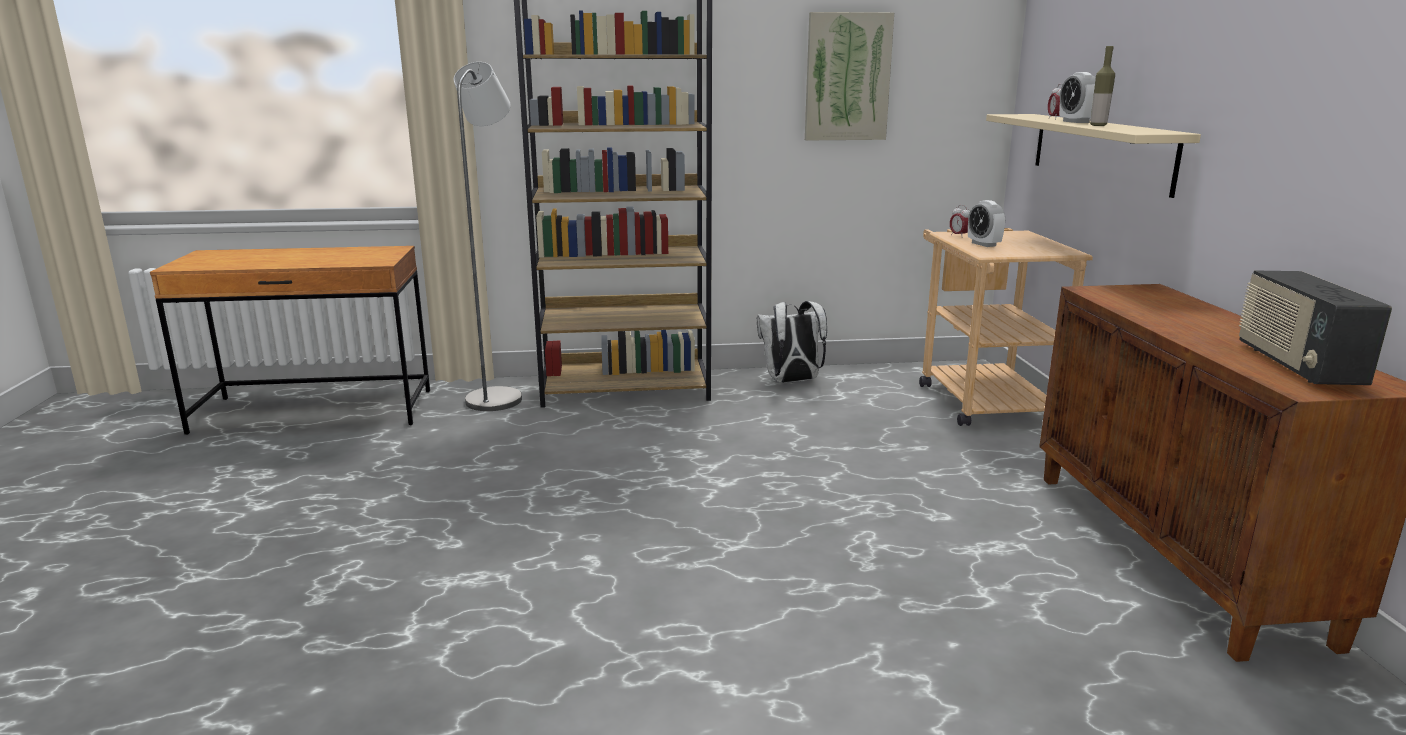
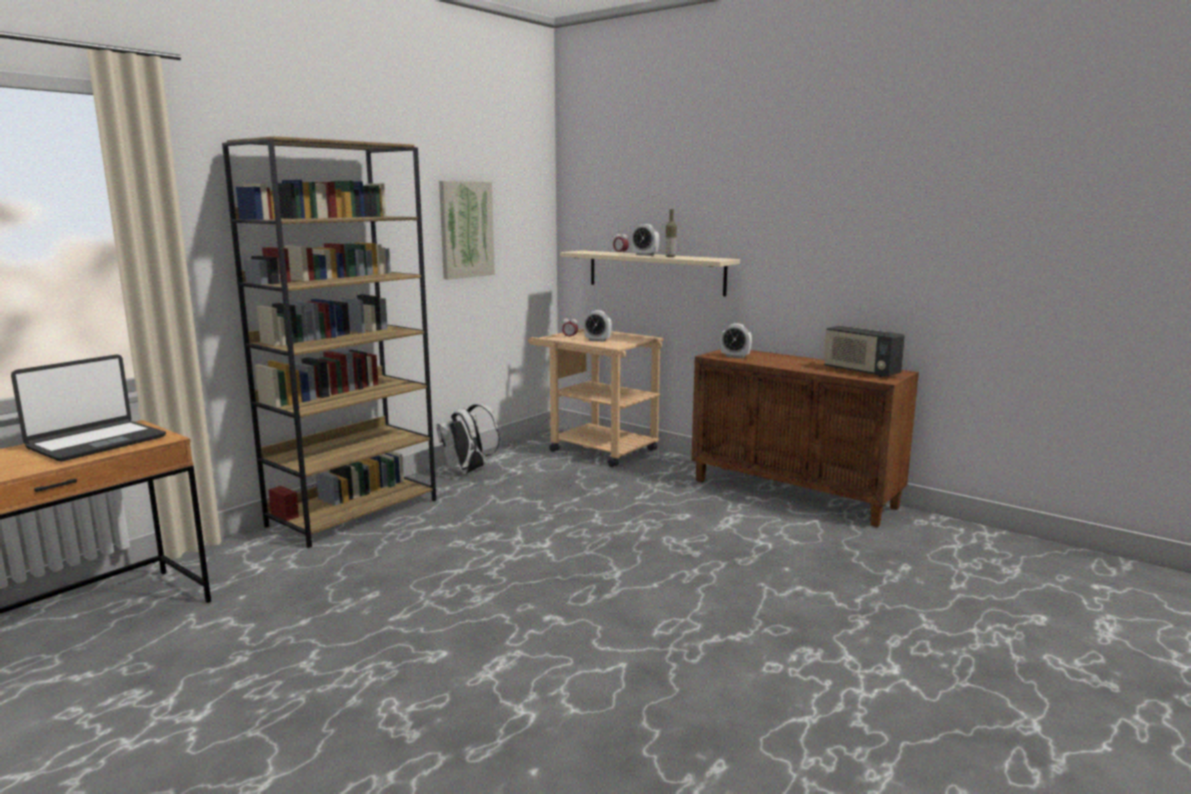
camera: 45 degrees left, 5 degrees down
(344, 255) = (96, 442): none -> laptop
(499, 396) = (250, 553): grey floor lamp -> none
(1124, 298) = (735, 356): none -> alarm clock

